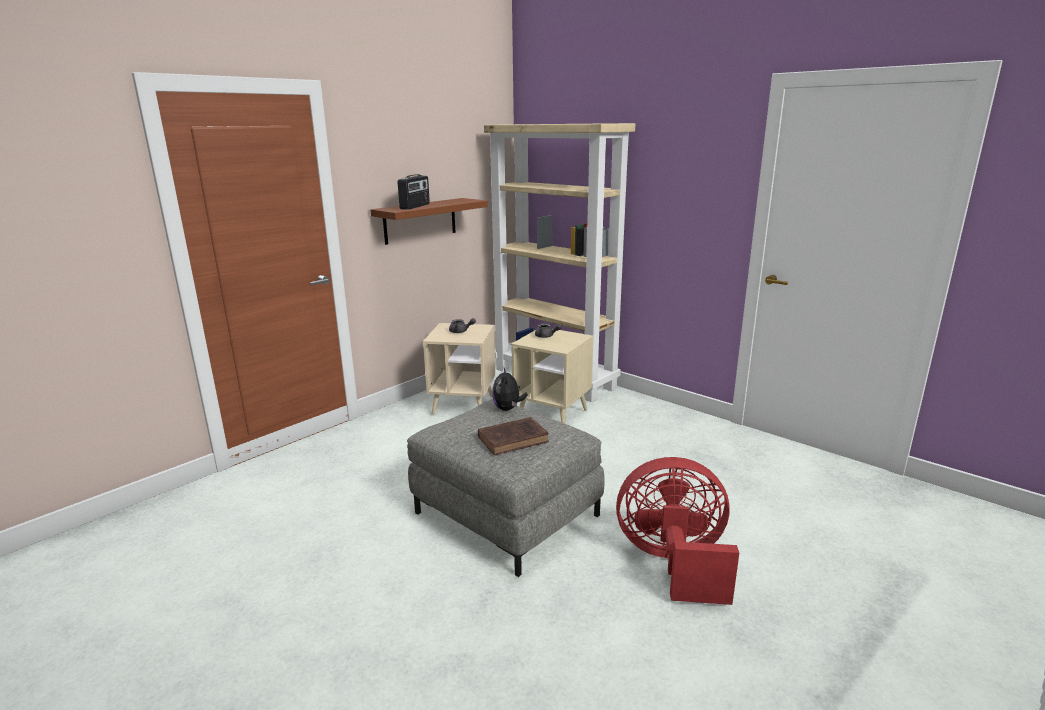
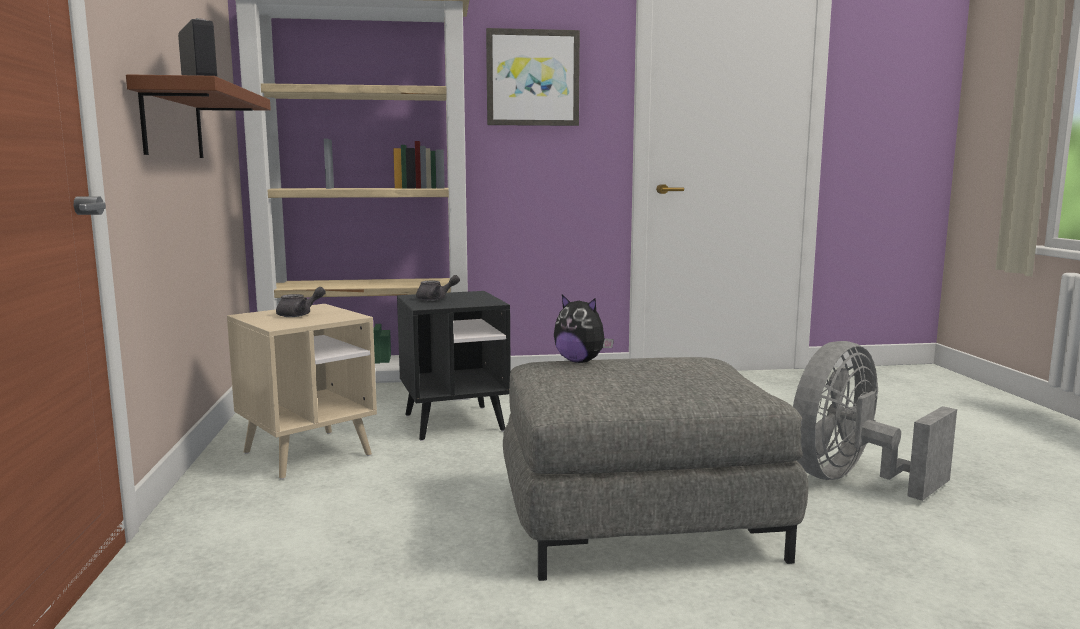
camera: 50 degrees left, 10 degrees down
(514, 439) = (678, 375): brown book -> none
(552, 414) = (454, 423): beige side table -> black side table
(673, 563) = (851, 480): red fan -> grey fan
(678, 178) = (532, 78): none -> picture

